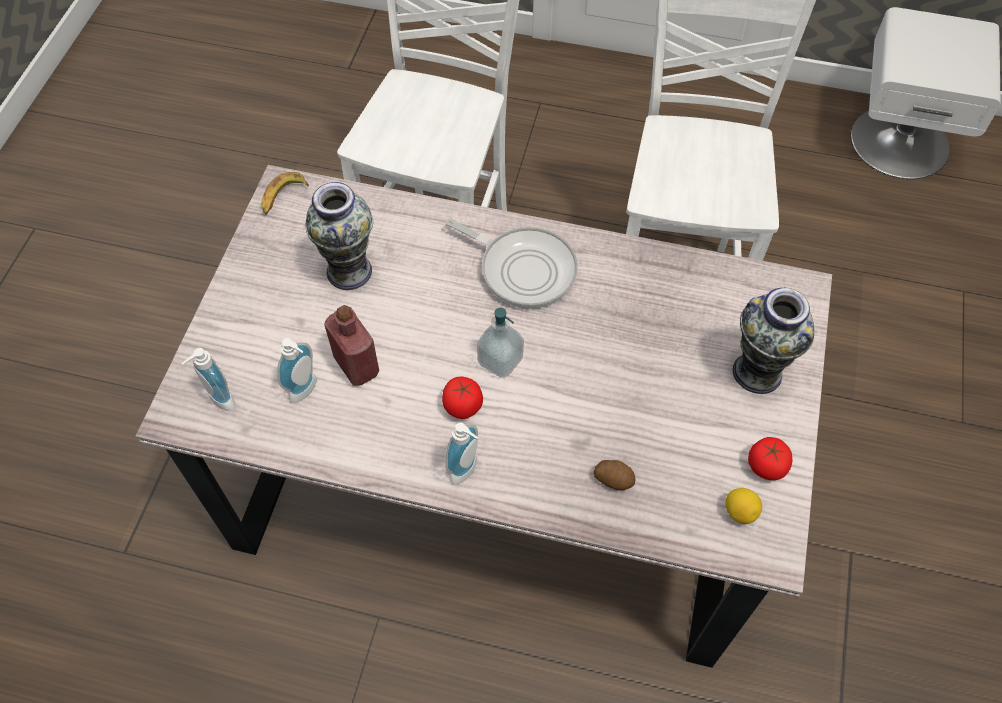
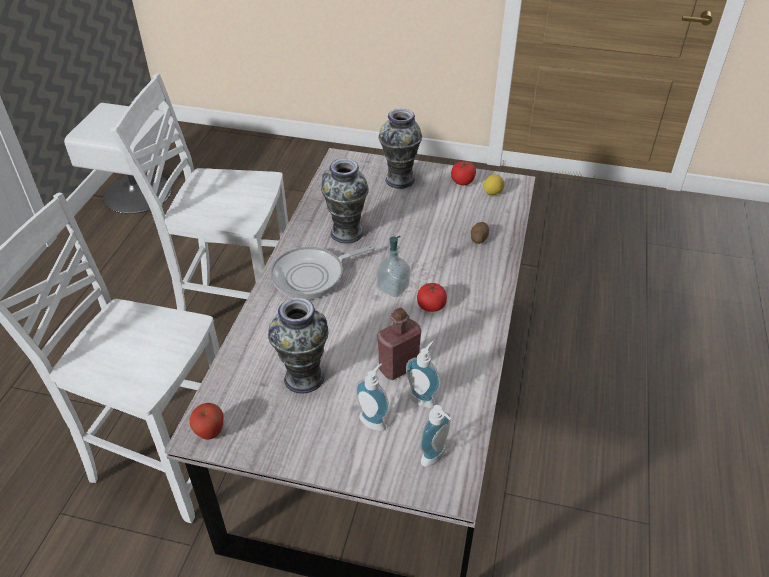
camera: 90 degrees left, 15 degrees down
(283, 197) = (210, 433): banana -> apple
(467, 472) = (482, 303): soap dispenser -> soap dispenser (374, 419)
(523, 269) = (312, 276): frying pan -> frying pan turned 150 degrees counterclockwise
(614, 303) = (346, 233): none -> vase

